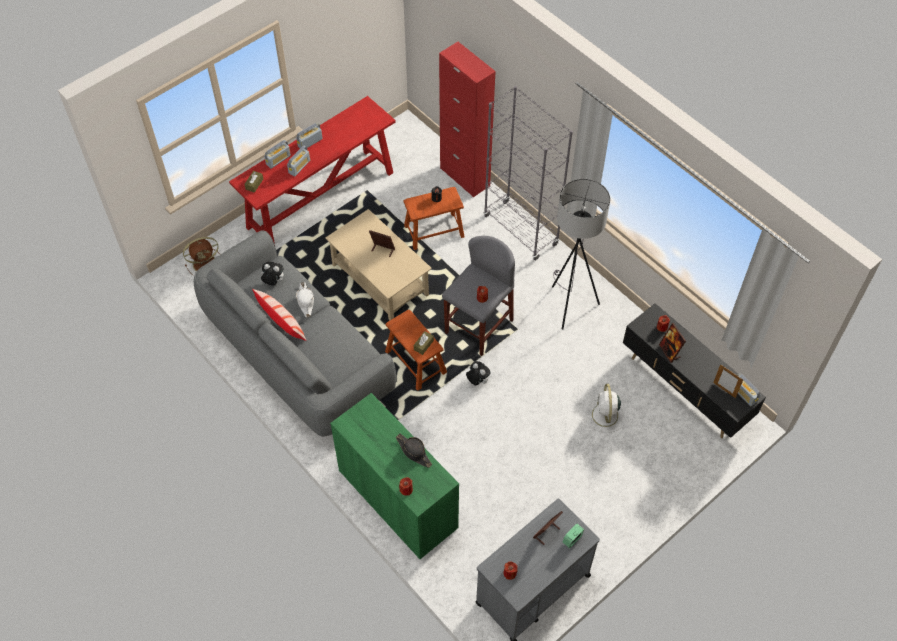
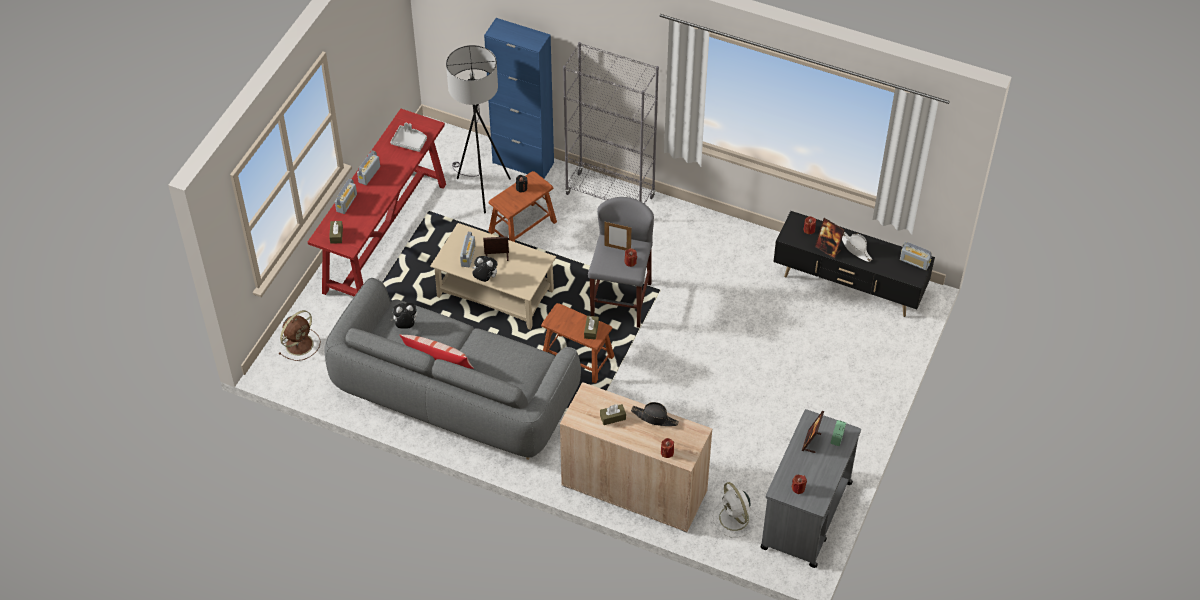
camera: 25 degrees left, 5 degrees down
(299, 167) = (373, 202): radio -> radio (468, 256)
(305, 301) = (450, 332): white hat -> white hat (855, 248)
(358, 126) = (409, 142): none -> grey tray
(378, 436) = (613, 417): none -> brown tissue box
(398, 499) = (634, 488): green cabinet -> beige cabinet
(465, 177) = (523, 163): red cabinet -> blue cabinet
(477, 381) = (648, 352): plush toy -> plush toy (485, 278)
(568, 303) = (695, 248): grey floor lamp -> grey floor lamp (479, 189)
(605, 416) = (788, 338): white fan -> white fan (734, 519)
(724, 390) = (895, 265): picture frame -> picture frame (617, 248)

